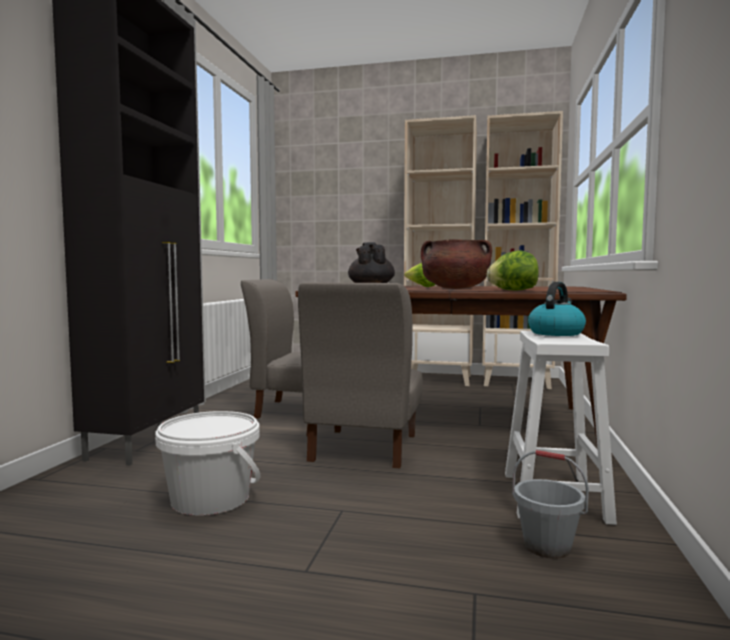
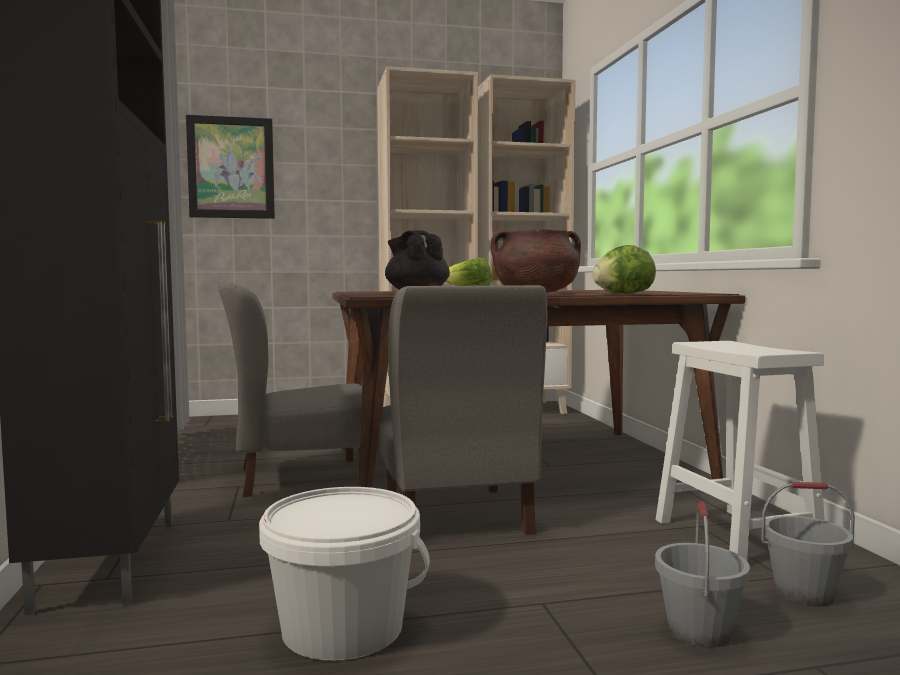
camera: 25 degrees left, 0 degrees up
(314, 200) = (231, 167): none -> picture
(421, 551) = (700, 632): none -> grey bucket
(556, 333) = (722, 343): kettle -> none

